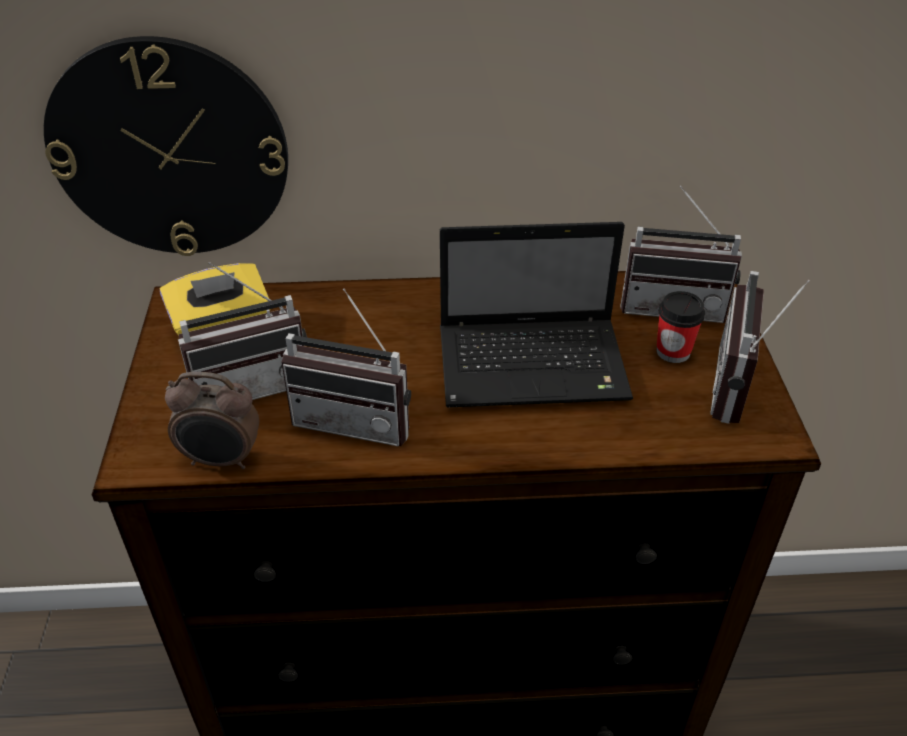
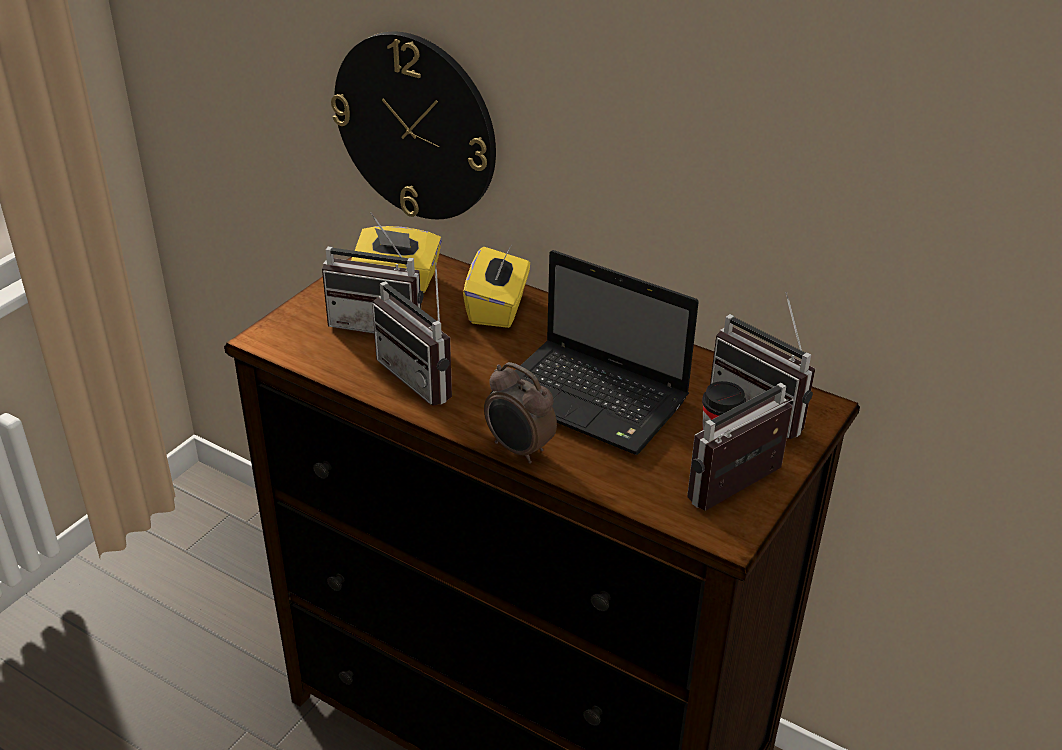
camera: 35 degrees right, 5 degrees down
(222, 460) = (314, 361): alarm clock -> alarm clock (518, 450)
(353, 315) = (498, 308): none -> yellow tissue box

